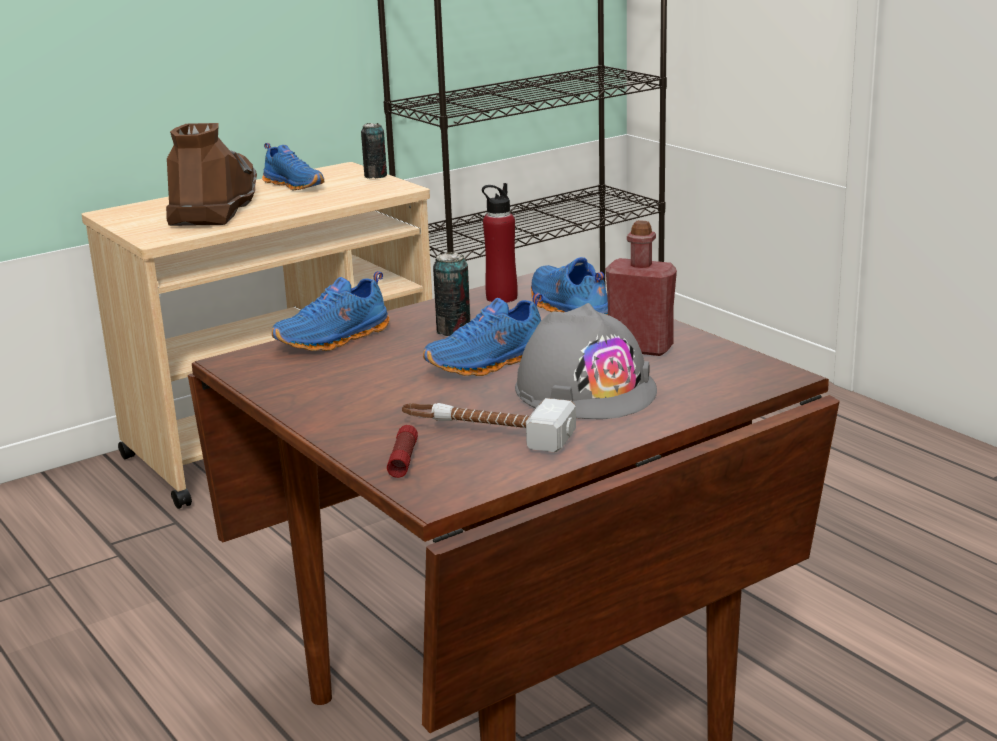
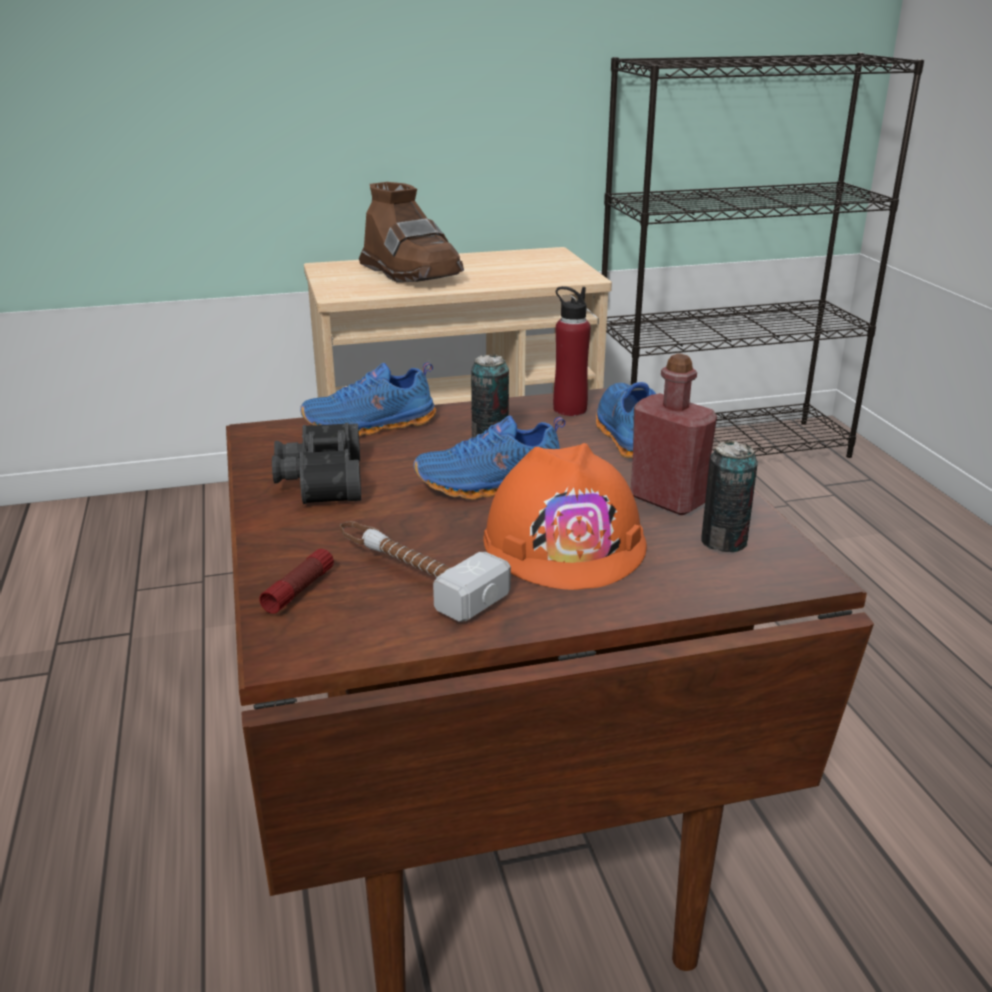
camera: 20 degrees right, 5 degrees up
(214, 208) = (411, 273): brown boot -> brown boot turned 120 degrees clockwise
(295, 185) = (497, 262): blue shoe -> none
(333, 386) = (319, 480): none -> black binoculars
(375, 176) = (573, 263): can -> can (723, 542)
(585, 389) = (565, 542): grey hard hat -> orange hard hat

